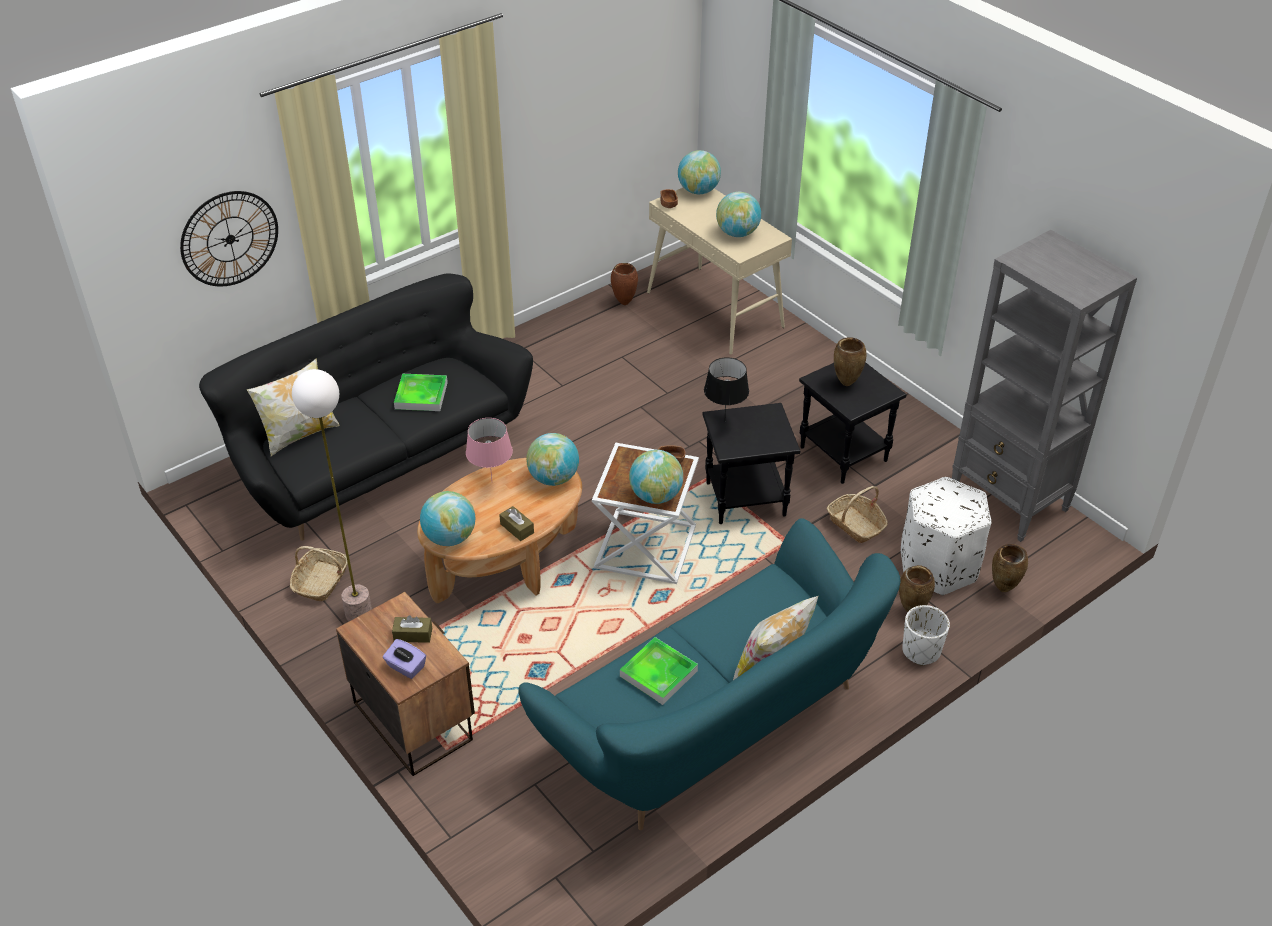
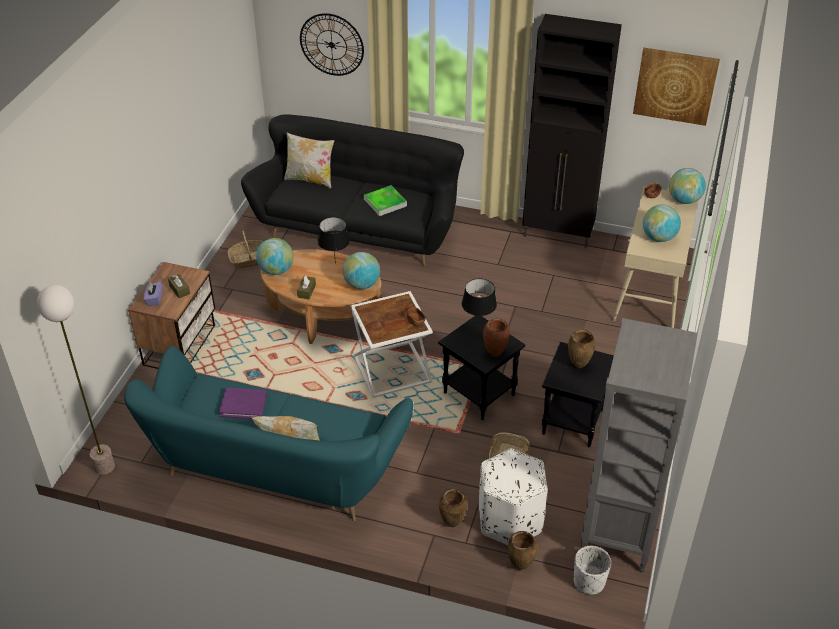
camera: 55 degrees right, 0 degrees up
(358, 614) = (238, 285): floor lamp -> floor lamp (104, 467)
(491, 483) = (334, 263): pink table lamp -> black table lamp
(564, 321) = (558, 235): none -> black cabinet
(624, 303) = (606, 250): brown vase -> brown vase (494, 354)
(639, 69) = (675, 85): none -> picture
(655, 496) = (378, 329): globe -> none
(658, 673) = (243, 405): tray -> purple book
(921, 651) = (419, 545): white planter -> white planter (589, 582)

